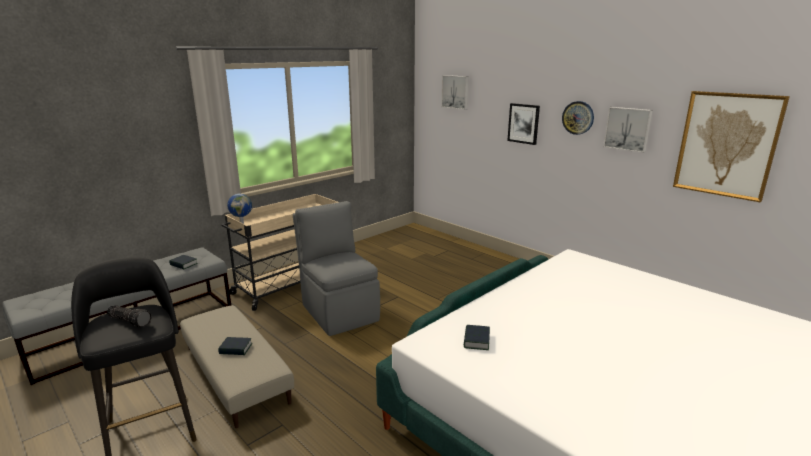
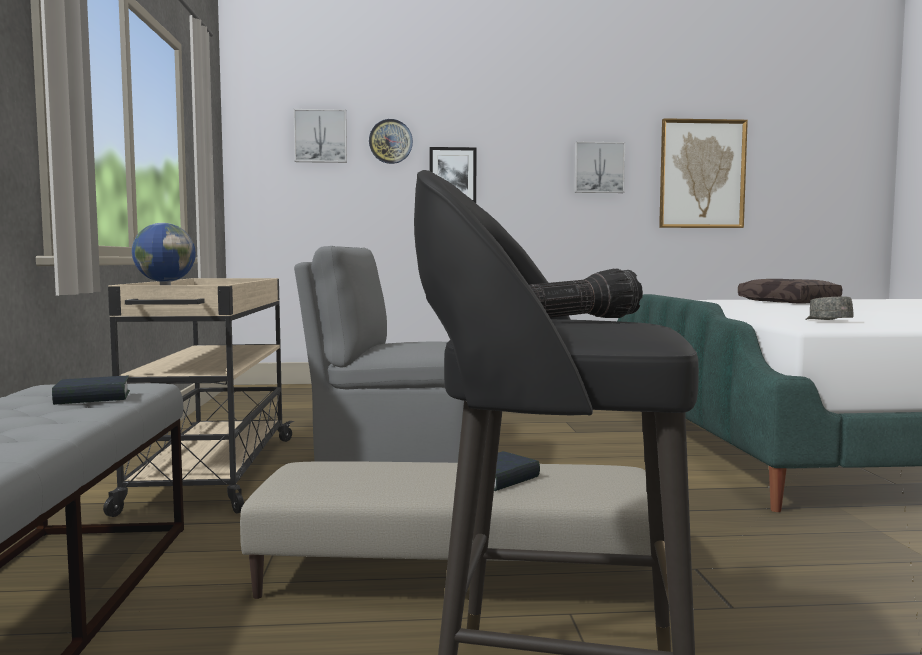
camera: 50 degrees left, 15 degrees down
(476, 340) = (826, 321): book -> grey cap
(578, 117) = (533, 160): wall clock -> wall clock (390, 141)
(663, 297) = (789, 302): none -> brown pillow

